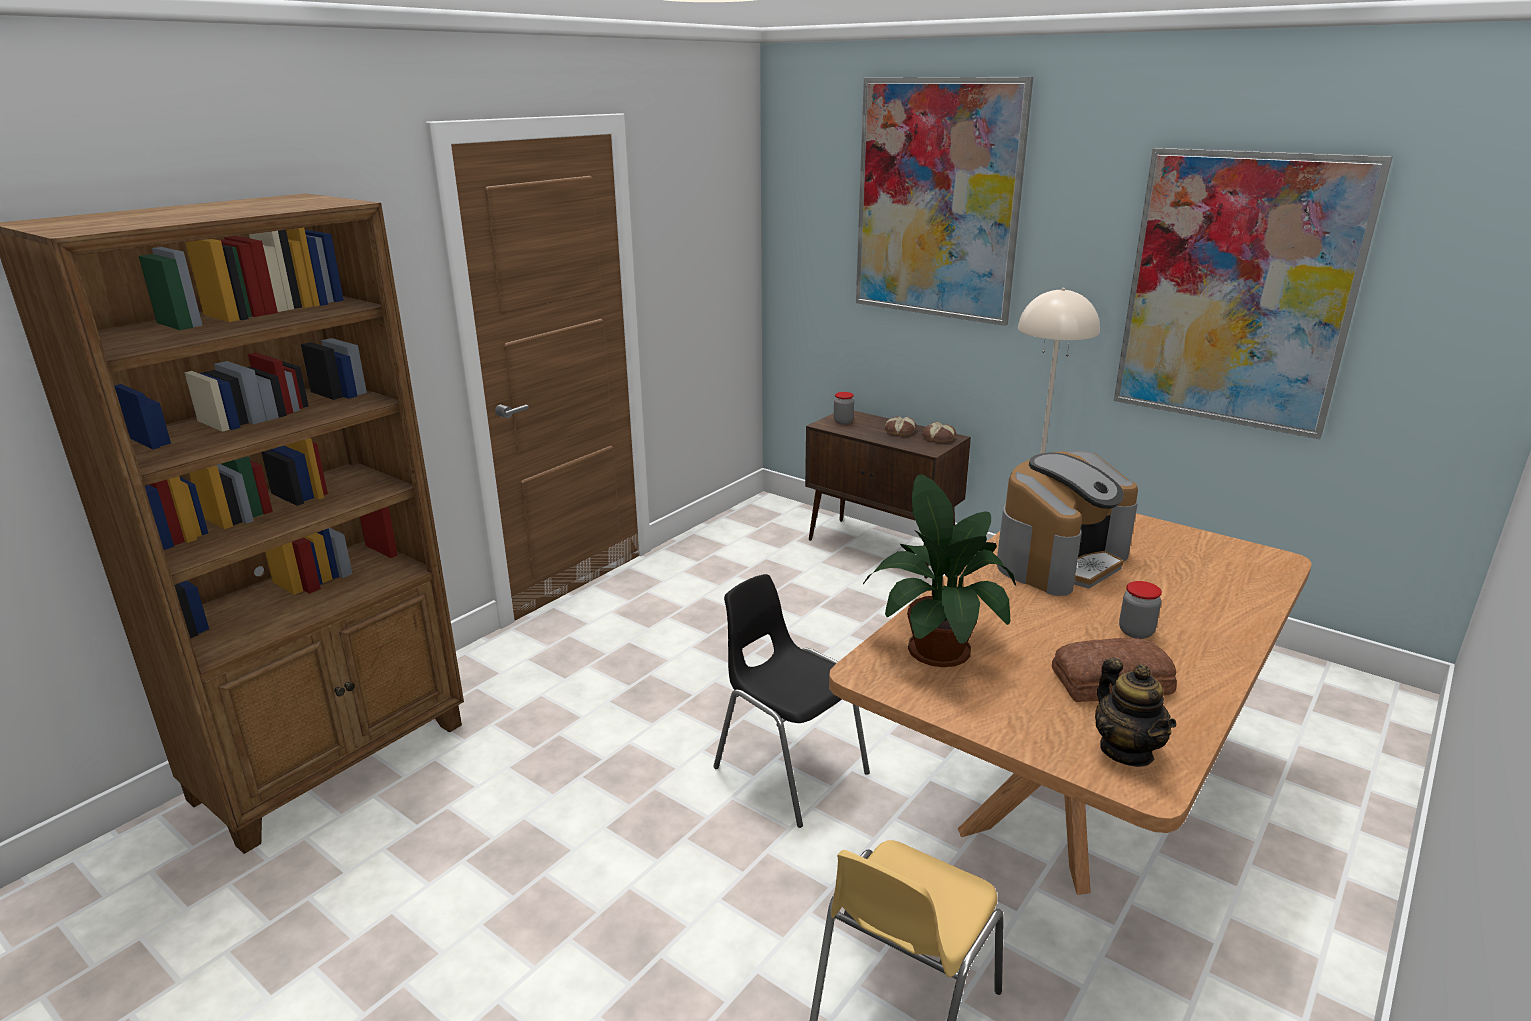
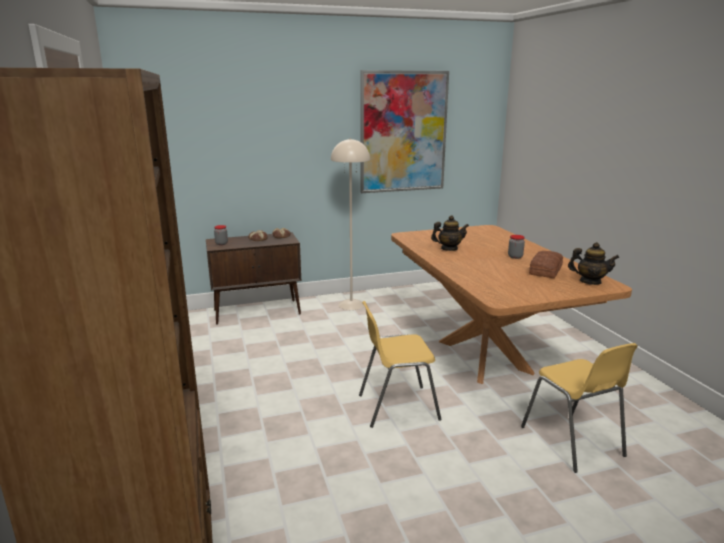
camera: 55 degrees left, 5 degrees down
(789, 770) = (397, 406): black chair -> yellow chair
(937, 200) = (249, 104): picture -> none
(938, 646) = (491, 284): potted plant -> none
(1060, 560) = (449, 249): coffee machine -> teapot

